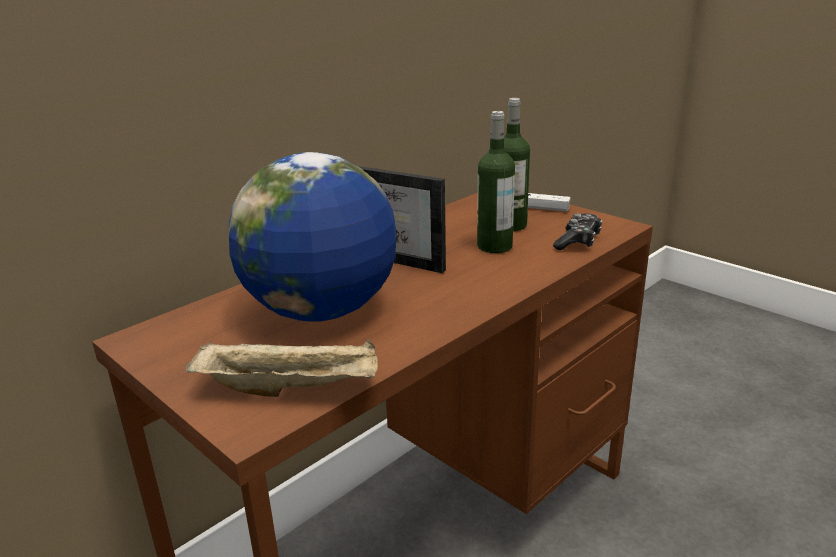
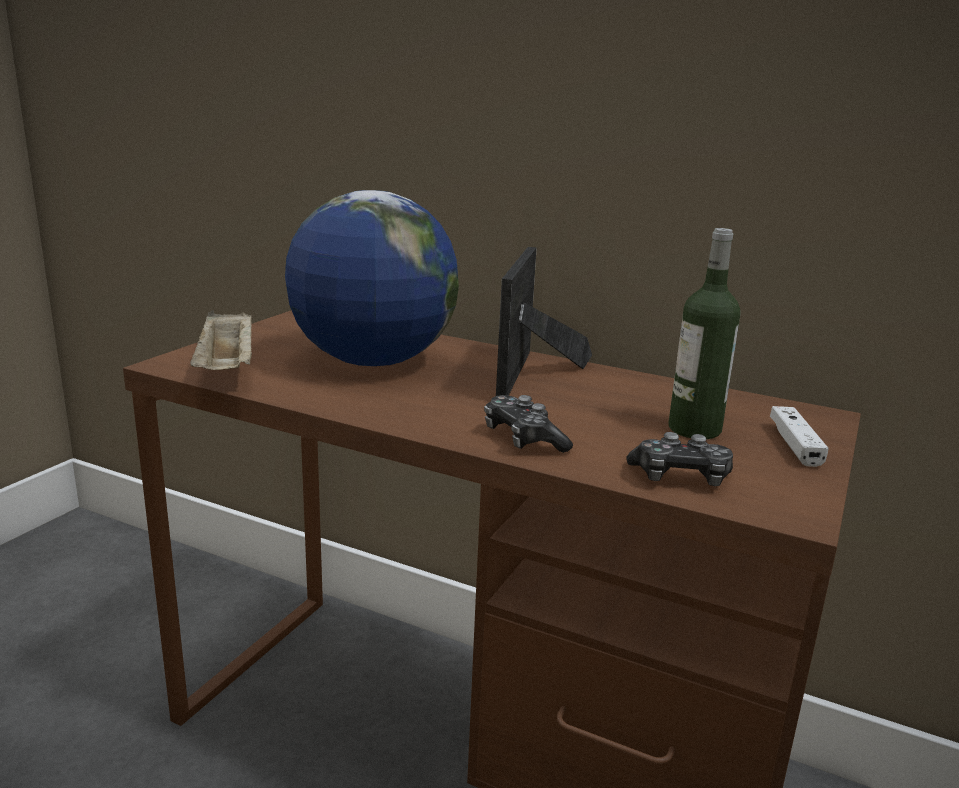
camera: 70 degrees right, 5 degrees down
(494, 246) = (605, 424): bottle -> none
(513, 273) = (523, 439): none -> game controller

